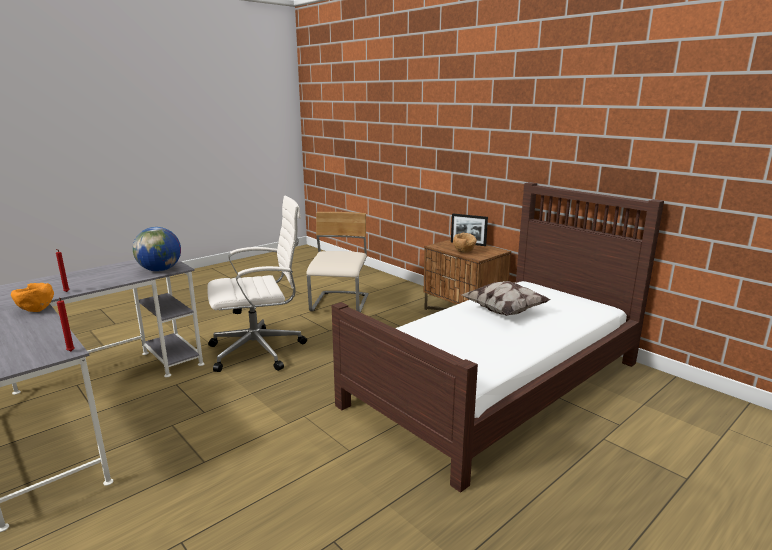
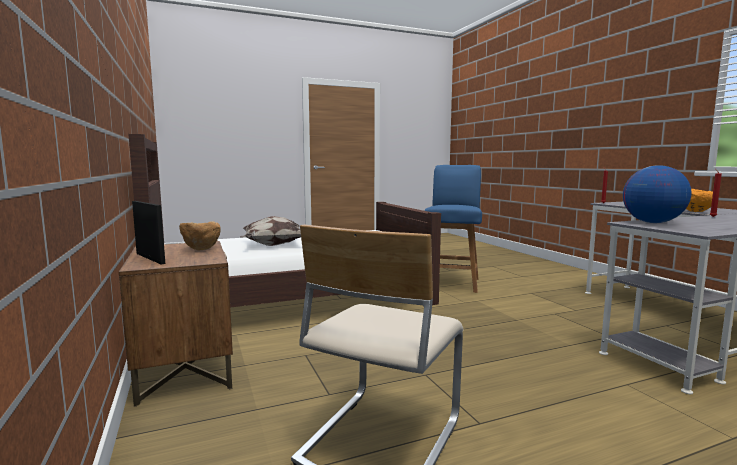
camera: 160 degrees left, 10 degrees down
(260, 350) = (530, 359): white office chair -> none
(324, 472) = (452, 283): none -> blue chair

